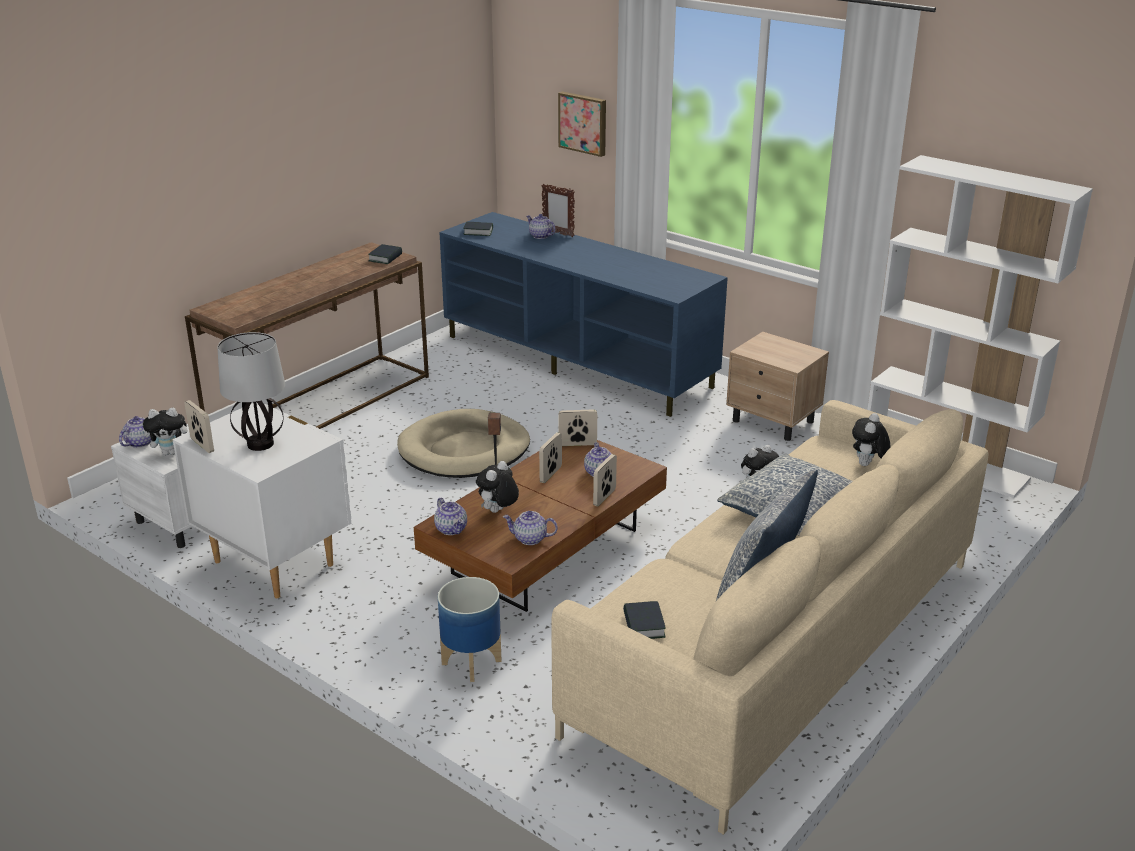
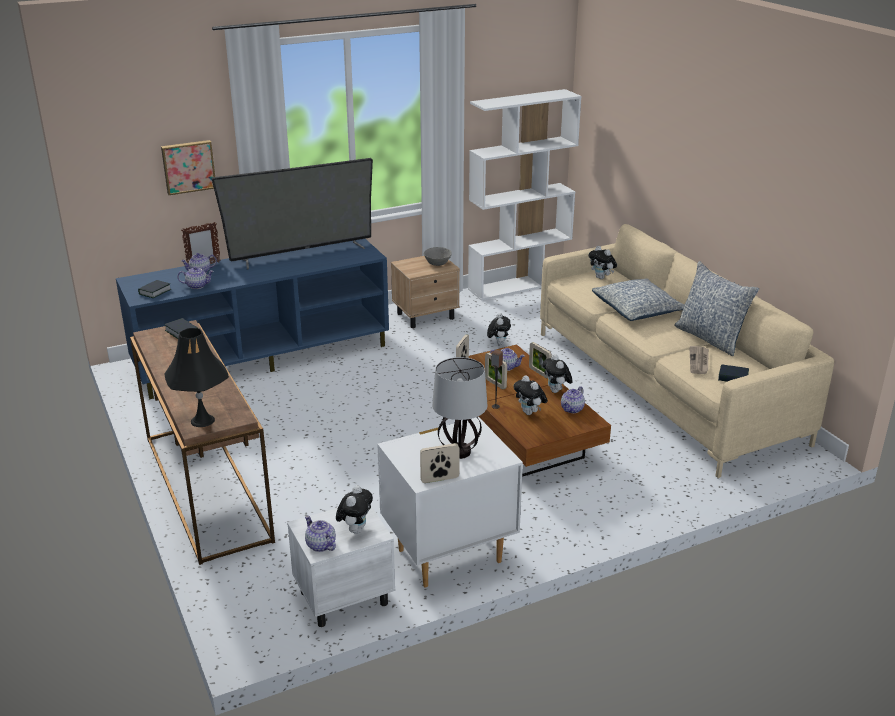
camera: 65 degrees left, 0 degrees up
(224, 307) = (203, 420): none -> black table lamp
(452, 529) = (540, 435): teapot -> teapot (197, 286)
(464, 450) = (352, 434): beige dog bed -> none
(472, 661) = (627, 490): planter -> none
(567, 519) = (556, 391): none -> plush toy
(637, 263) = (302, 253): none -> television
(670, 588) = (699, 361): none -> newspaper
(792, 357) = (437, 263): none -> grey bowl

